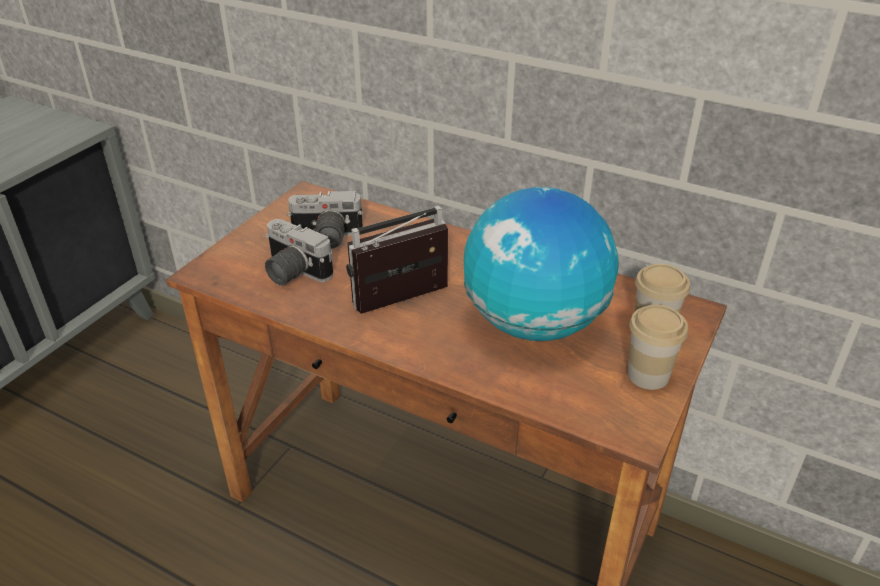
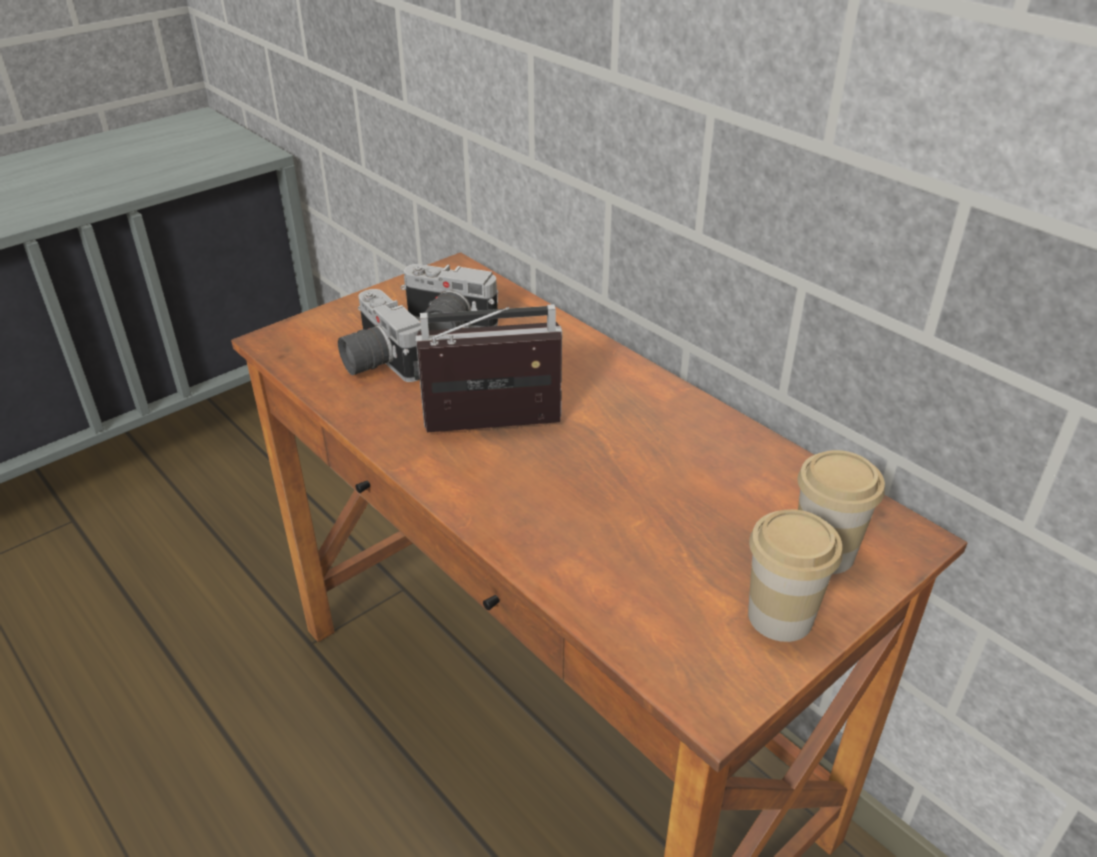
camera: 20 degrees right, 0 degrees up
(533, 324) = (651, 500): globe -> none

